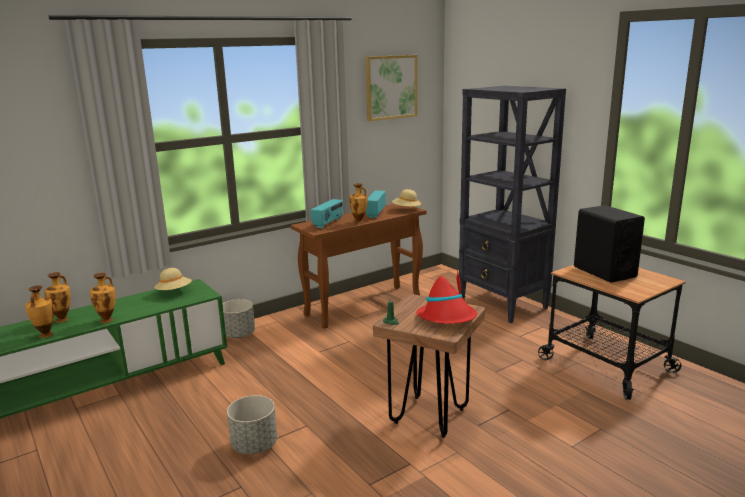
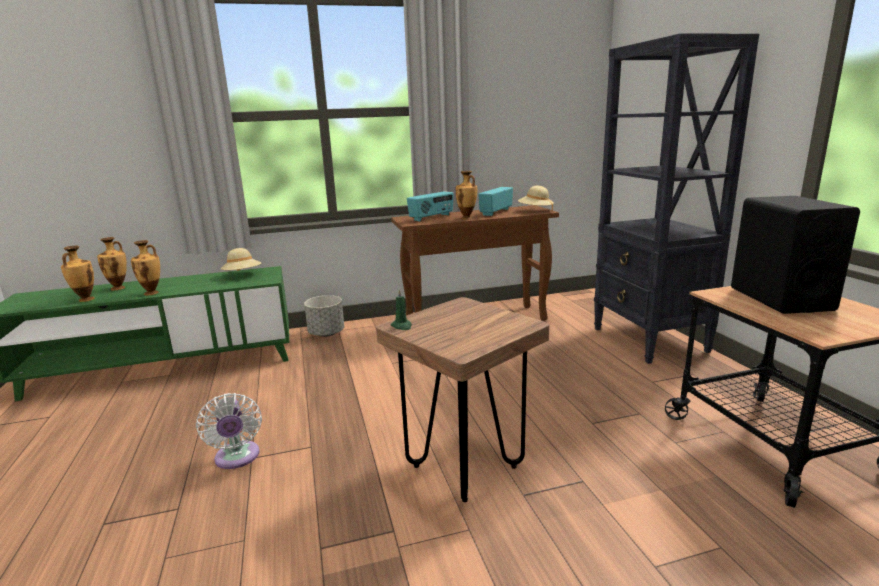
camera: 20 degrees right, 0 degrees up
(254, 445) = (237, 458): grey planter -> white fan
(391, 87) = (534, 65): picture -> none
(447, 318) = (482, 330): red hat -> none

